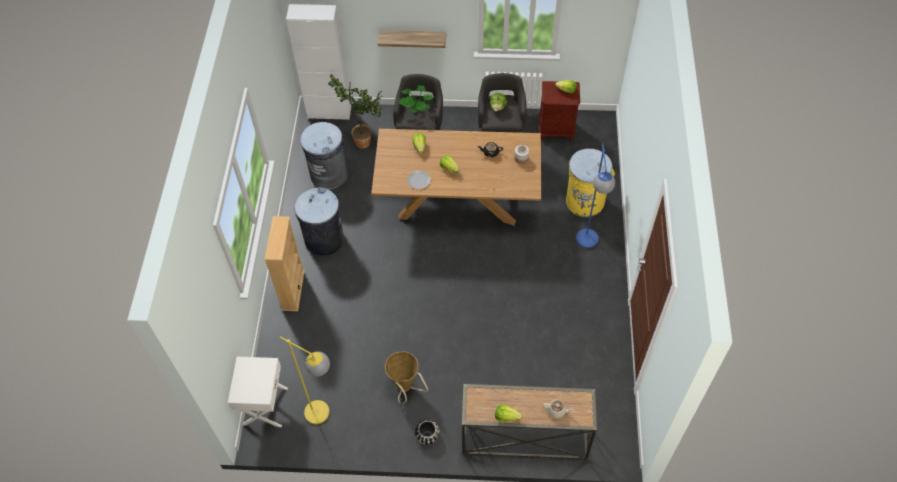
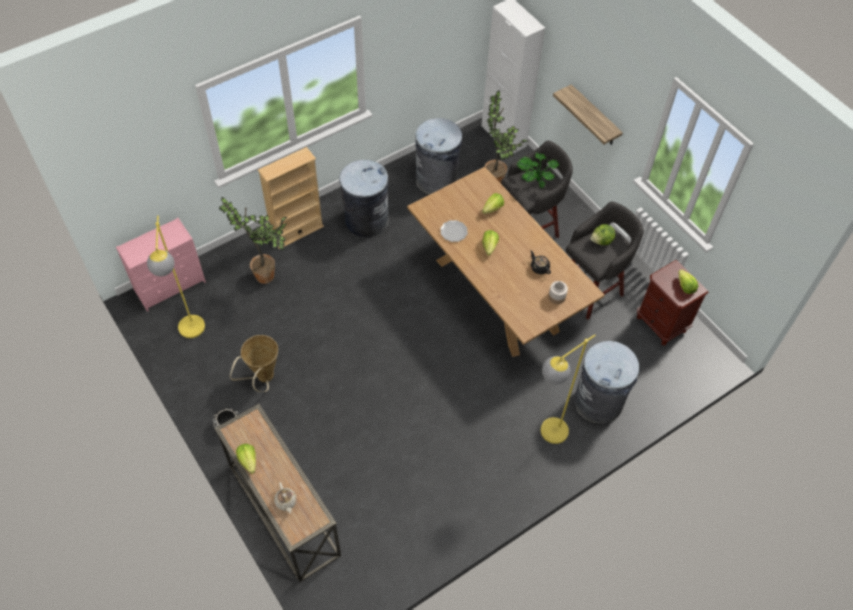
camera: 50 degrees right, 0 degrees up
(264, 406) = (171, 285): white nightstand -> pink dresser
(316, 333) = (268, 276): none -> potted plant
(585, 201) = (598, 401): yellow trash can -> grey trash can
(588, 245) = (546, 436): blue floor lamp -> yellow floor lamp

